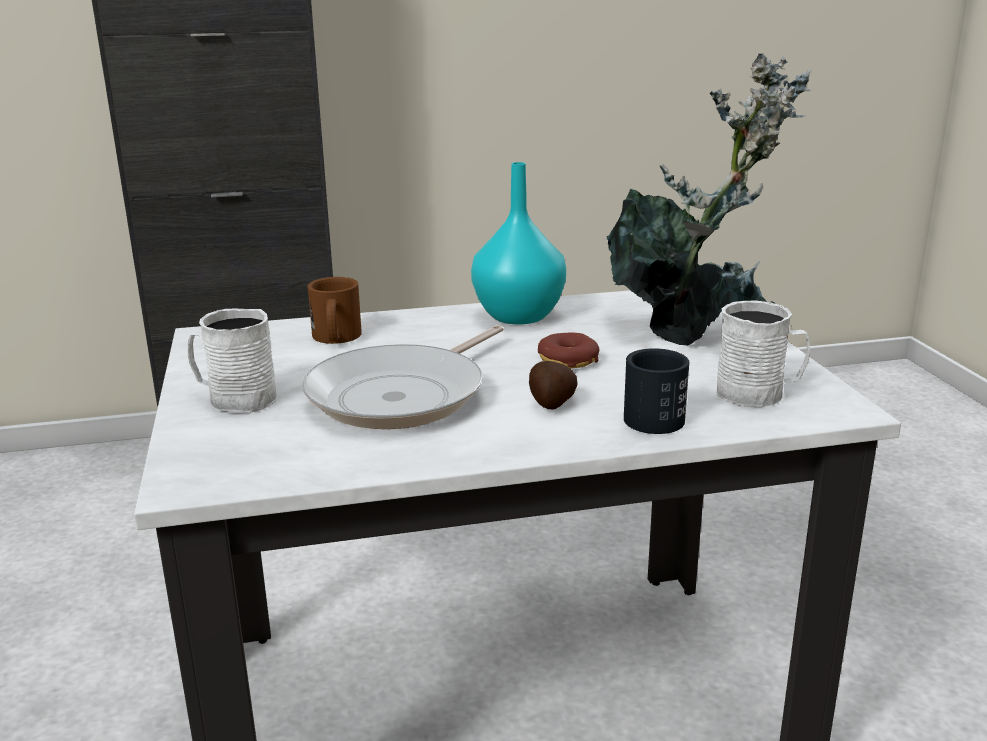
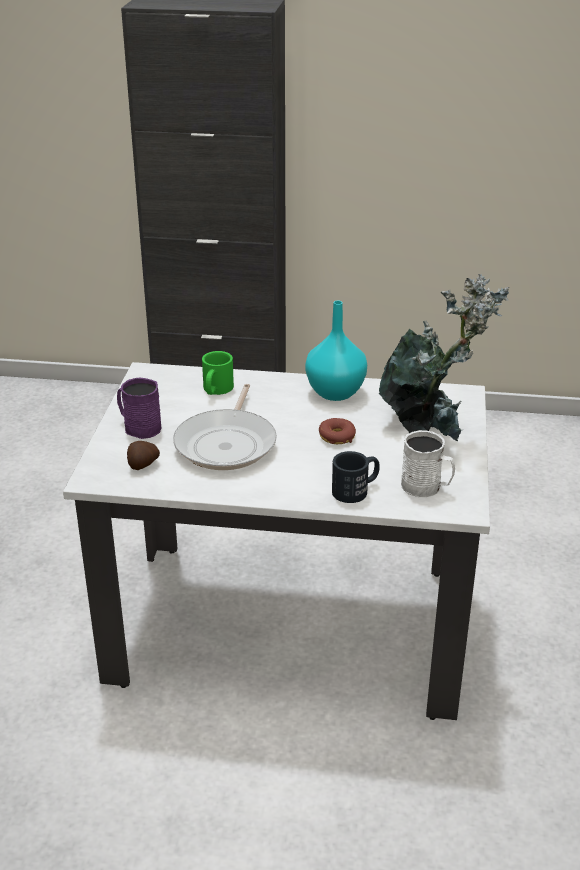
camera: 20 degrees right, 10 degrees up
(234, 399) = (139, 427): white mug -> purple mug
(336, 339) = (216, 390): brown mug -> green mug
(403, 395) = (227, 443): frying pan -> frying pan turned 45 degrees counterclockwise
(551, 404) = (302, 468): potato -> potato (142, 465)

